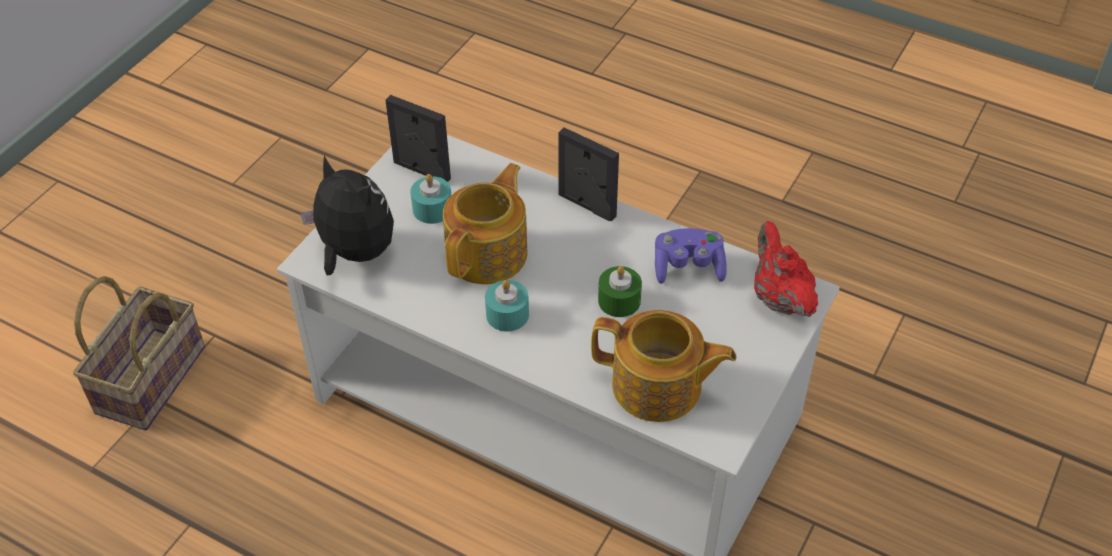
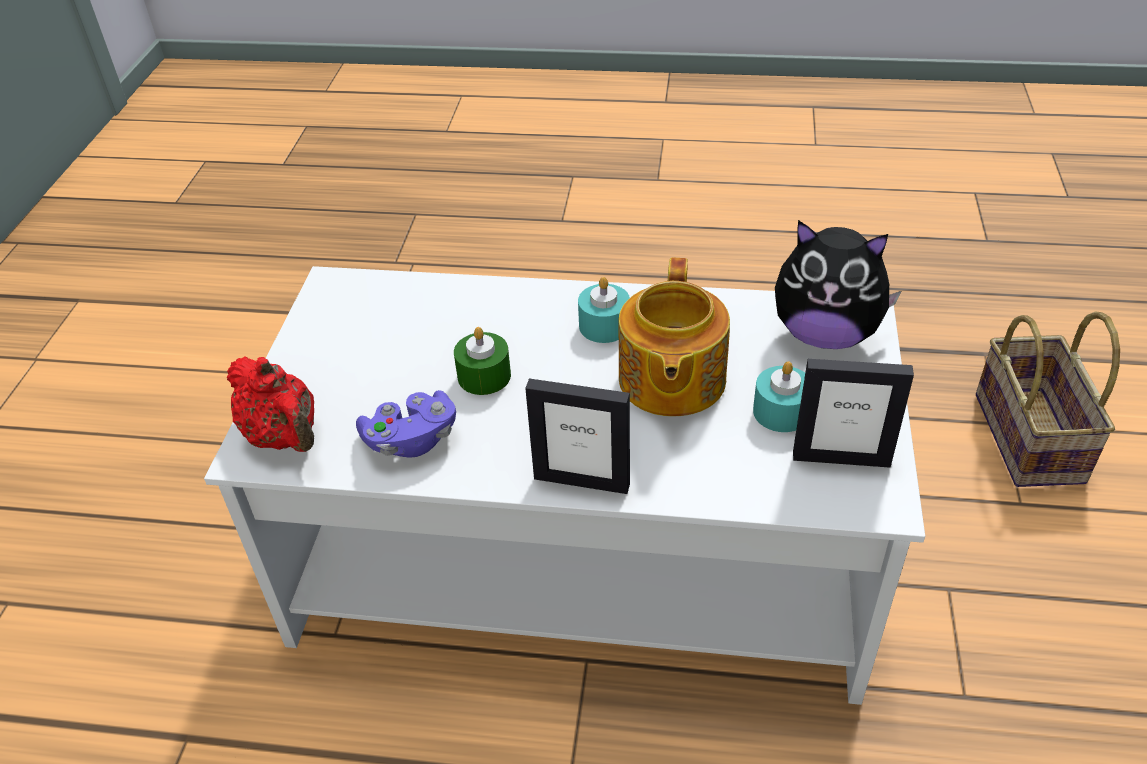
camera: 160 degrees right, 5 degrees down
(658, 387) = (408, 308): teapot -> none

